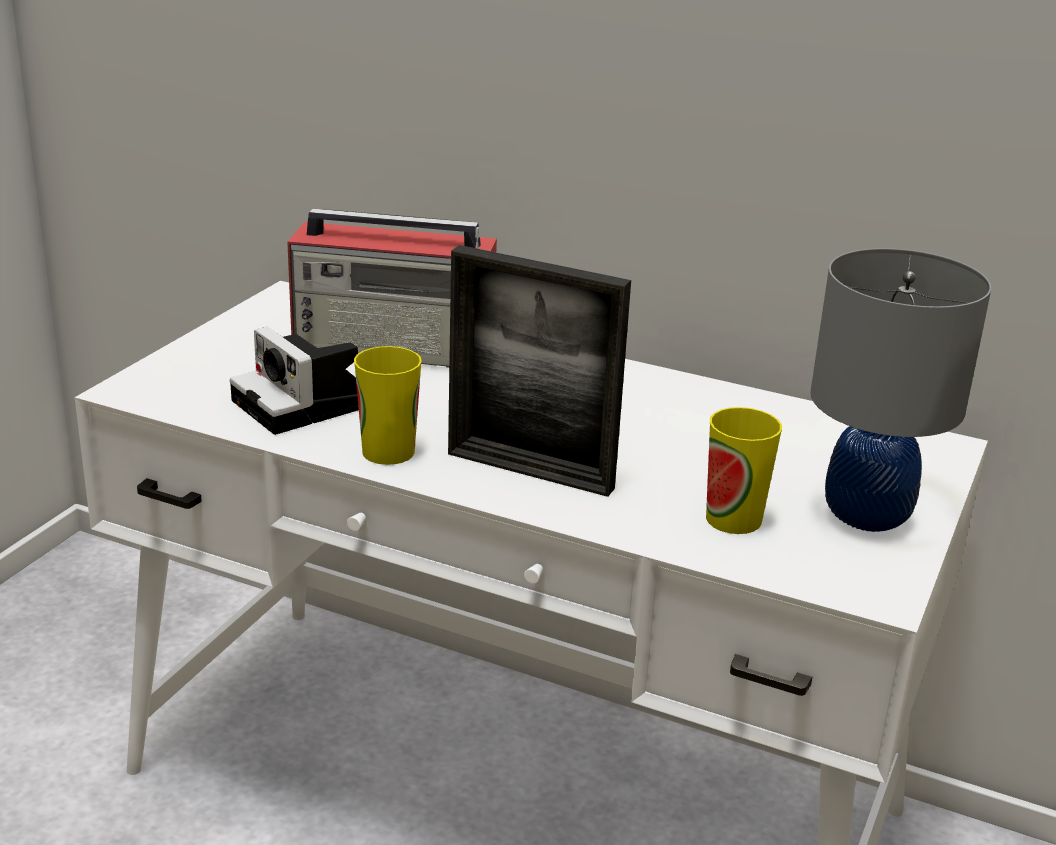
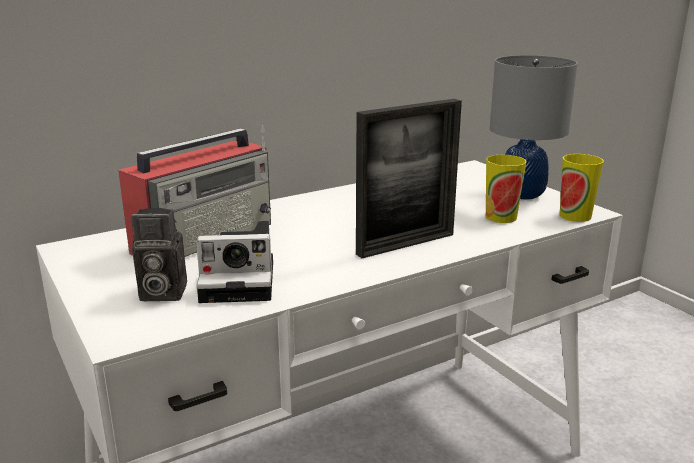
camera: 55 degrees left, 5 degrees down
(234, 375) = (160, 293): none -> camera
(388, 452) = (338, 273): cup -> cup (575, 216)

